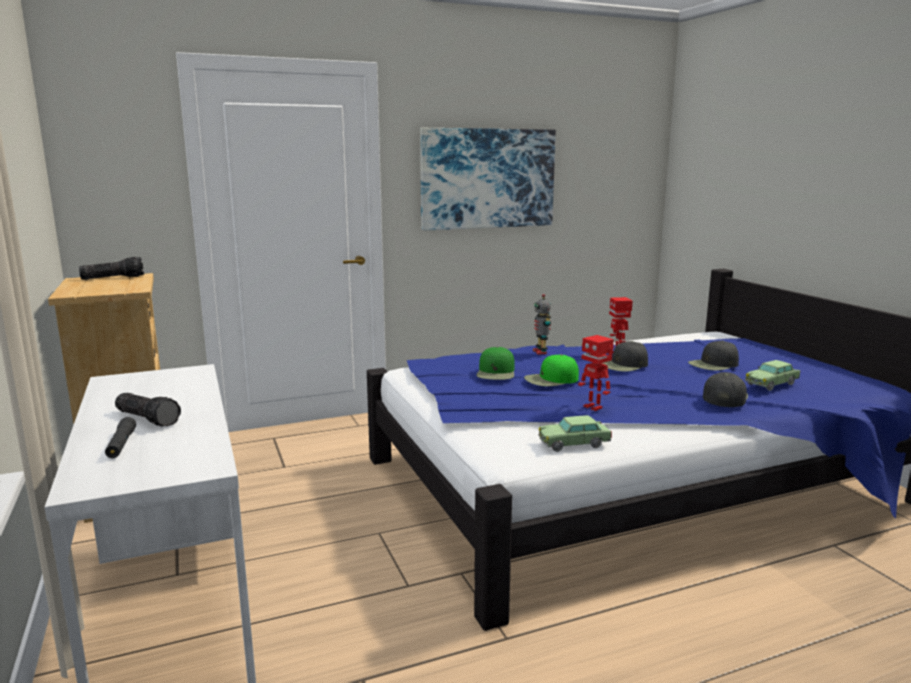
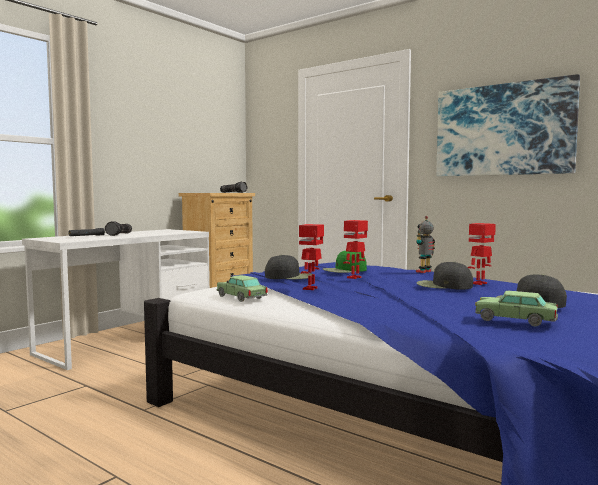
camera: 60 degrees right, 10 degrees down
(551, 379) = (355, 277): green cap -> toy robot
(724, 396) = (417, 309): black cap -> black cap (290, 276)

